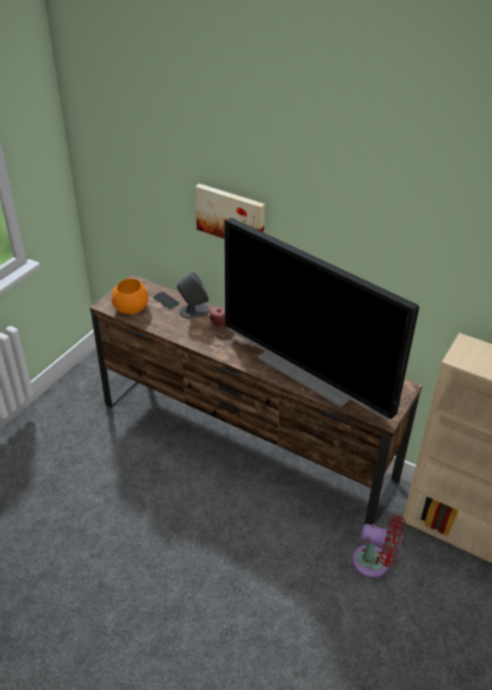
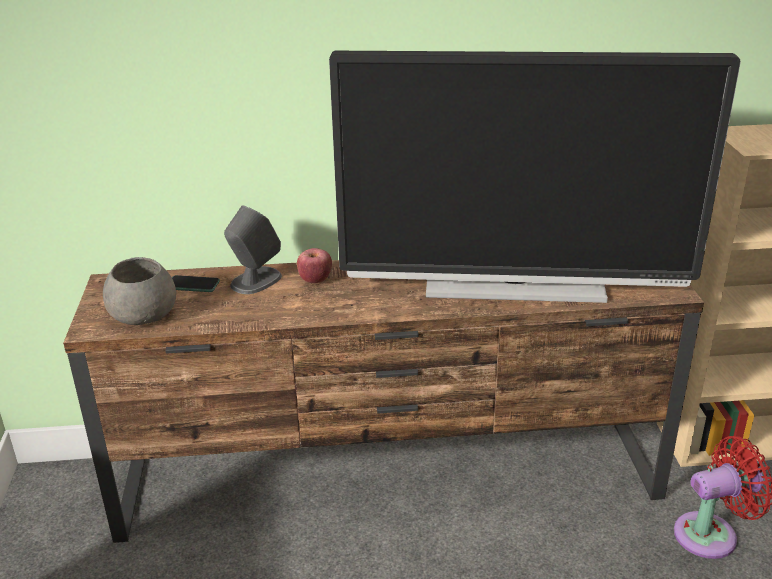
camera: 35 degrees left, 10 degrees down
(131, 307) = (143, 314): orange bowl -> grey bowl
(231, 215) = (294, 75): picture -> none

